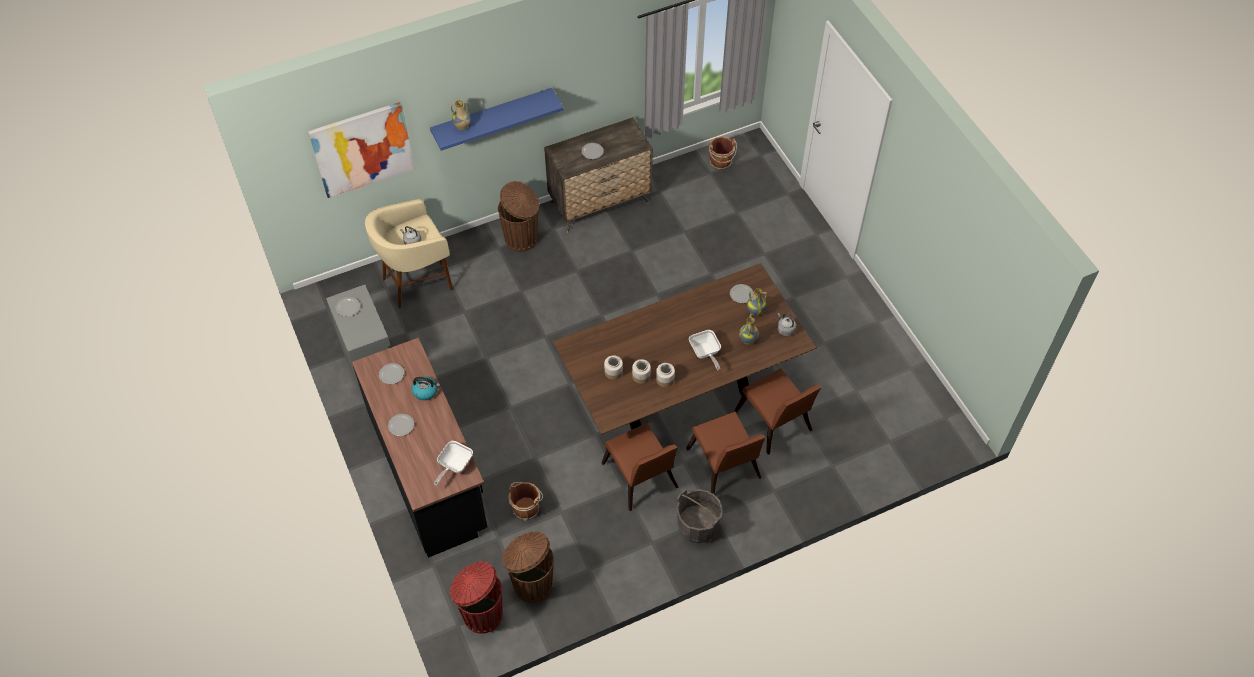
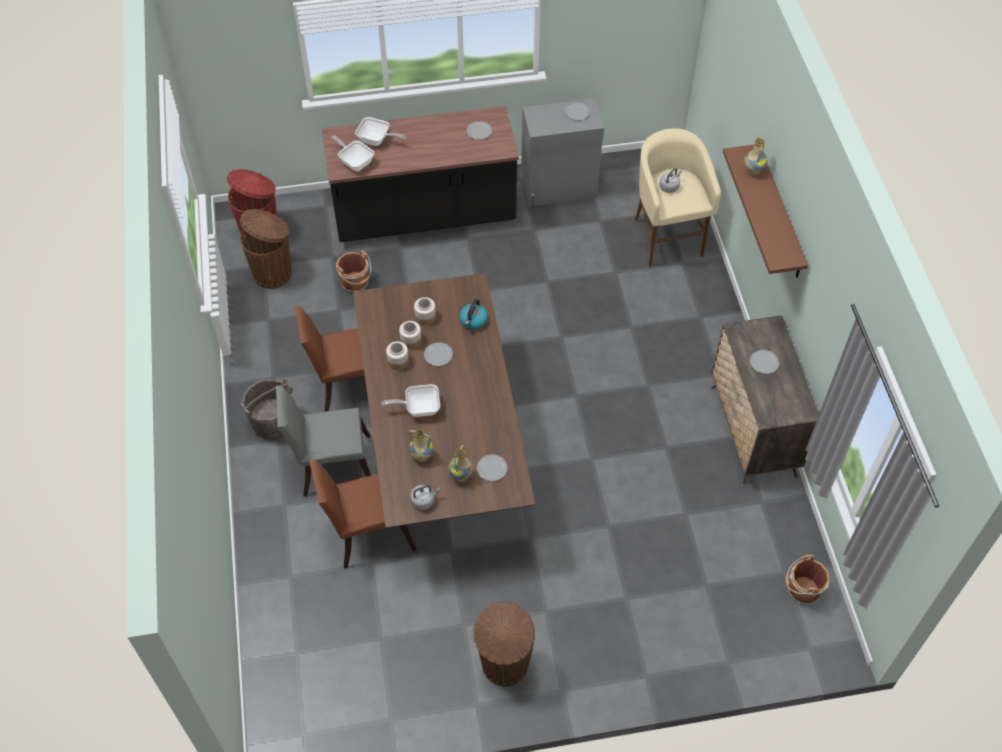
camera: 105 degrees right, 0 degrees up
(362, 149) = (735, 86): picture -> none
(400, 425) = (417, 130): plate -> plate (438, 354)
(421, 455) = (377, 140): none -> frying pan
(426, 391) = (449, 153): kettle -> kettle (473, 321)
(492, 116) = (779, 213): blue shelf -> brown shelf
(522, 239) = (709, 341): brown trash can -> brown trash can (504, 665)
(724, 468) = (331, 465): brown chair -> grey chair

